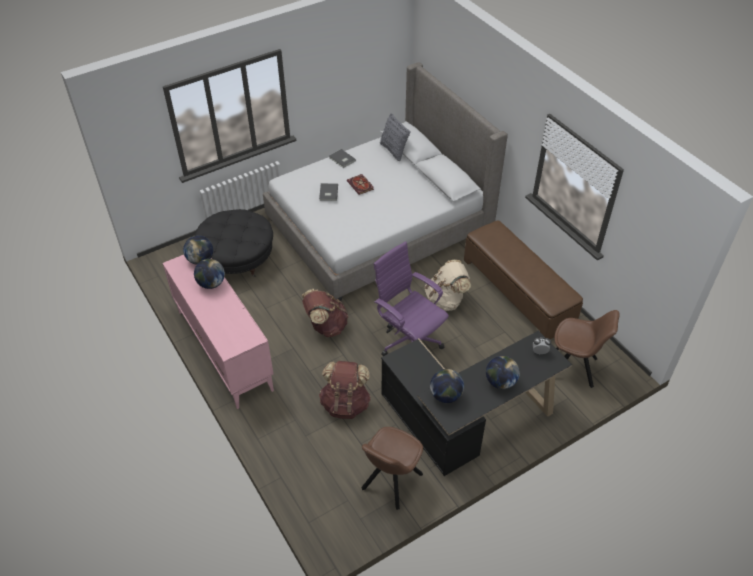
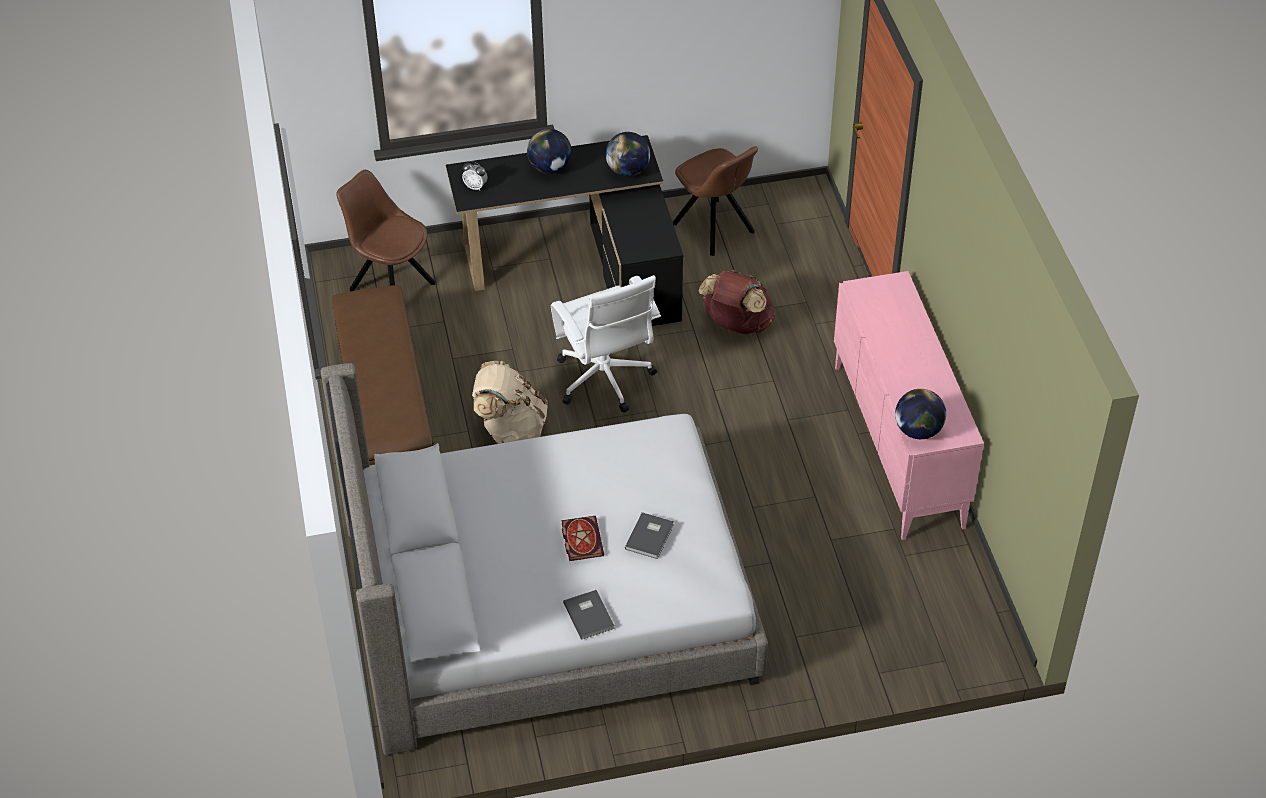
camera: 160 degrees left, 0 degrees up
(211, 284) = (906, 385): globe -> none
(237, 258) = (841, 608): black ottoman -> none
(326, 326) = (724, 439): brown backpack -> none
(391, 481) = (714, 228): brown chair -> brown chair turned 90 degrees clockwise
(394, 151) = (473, 608): grey pillow -> none
(408, 342) = (606, 382): purple office chair -> white office chair

